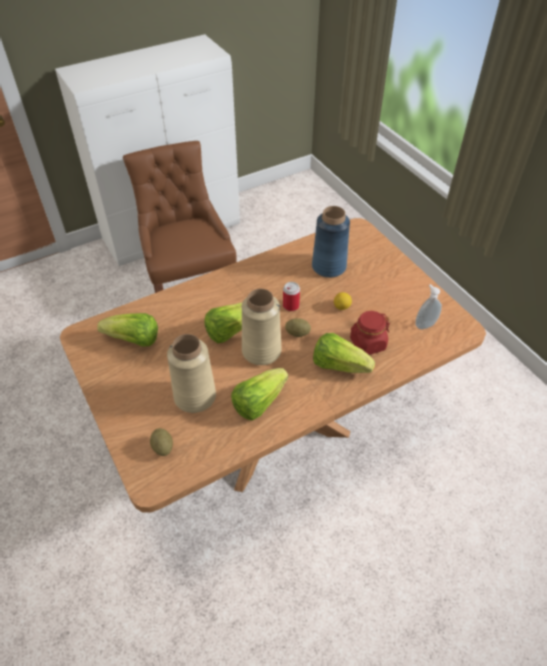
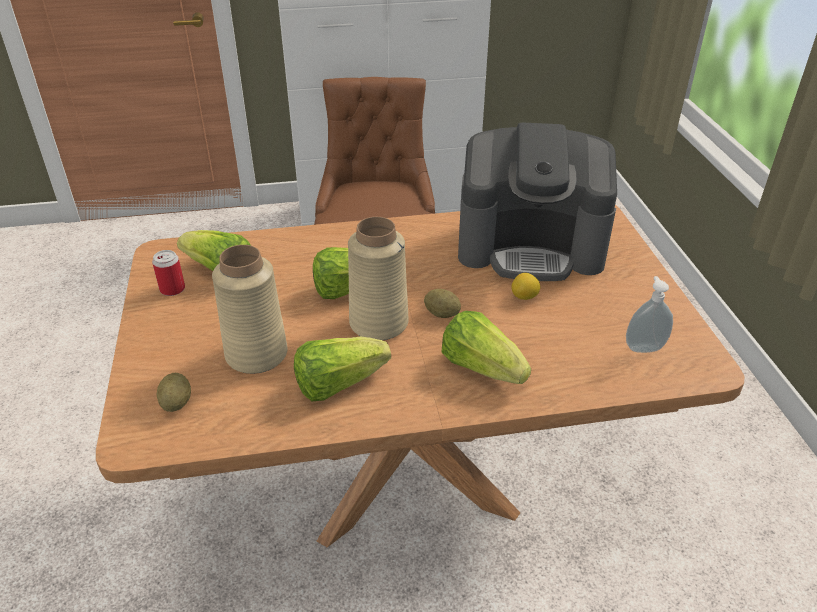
camera: 20 degrees right, 10 degrees down
(291, 306) = (450, 280): can -> can (172, 289)
(329, 266) = (531, 246): blue vase -> coffee machine
(367, 344) = (539, 351): red jar -> none

